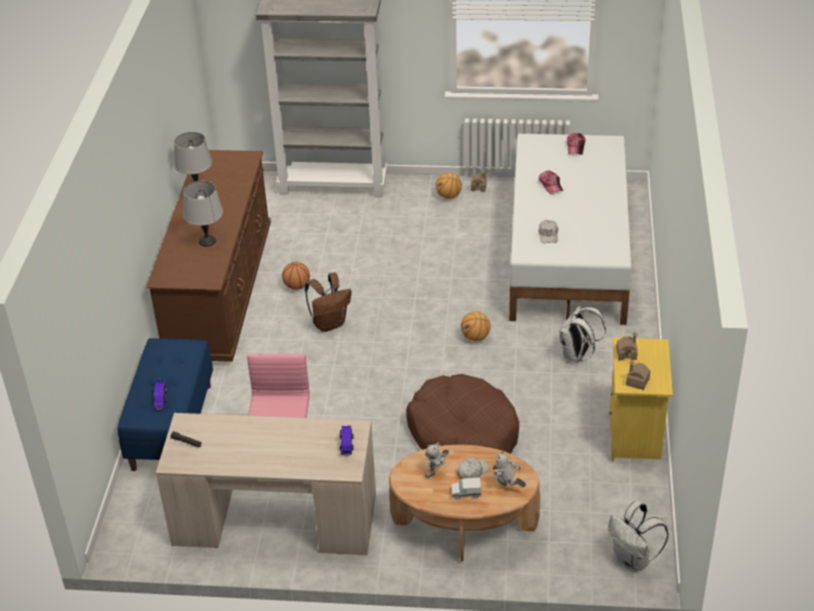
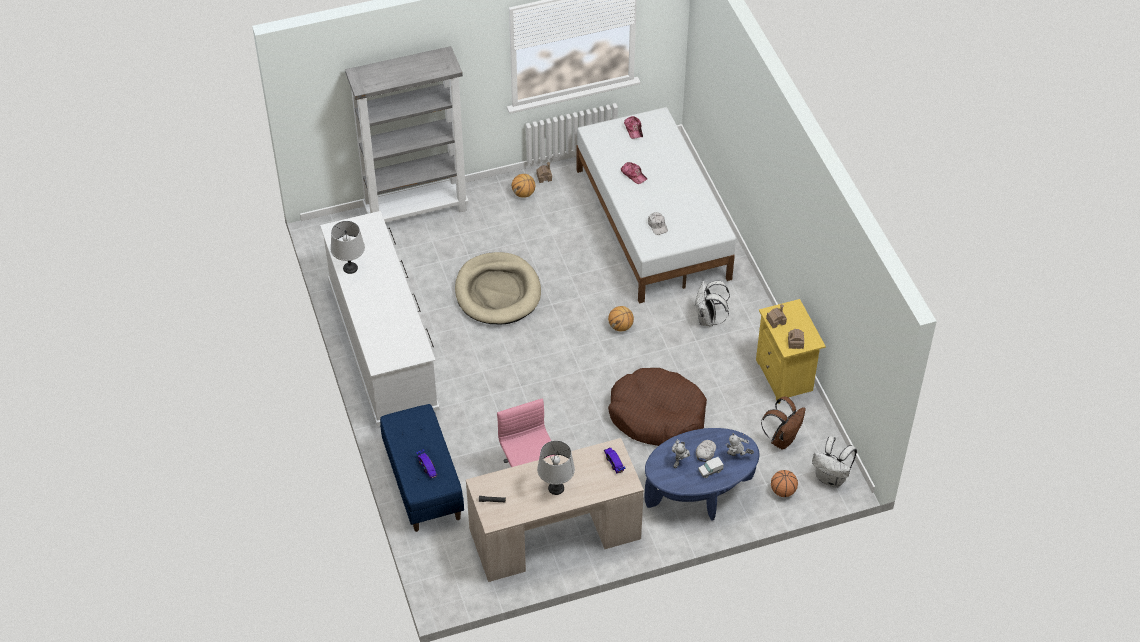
camera: 25 degrees left, 10 degrees up
(207, 241) = (393, 317): grey table lamp -> grey table lamp (556, 488)
(220, 292) = (383, 347): brown dresser -> white dresser
(297, 286) = (446, 322): basketball -> basketball (783, 491)
(329, 323) = (495, 349): brown backpack -> brown backpack (782, 439)
(366, 273) = (497, 292): none -> beige dog bed
(464, 527) = (699, 493): brown coffee table -> blue coffee table

